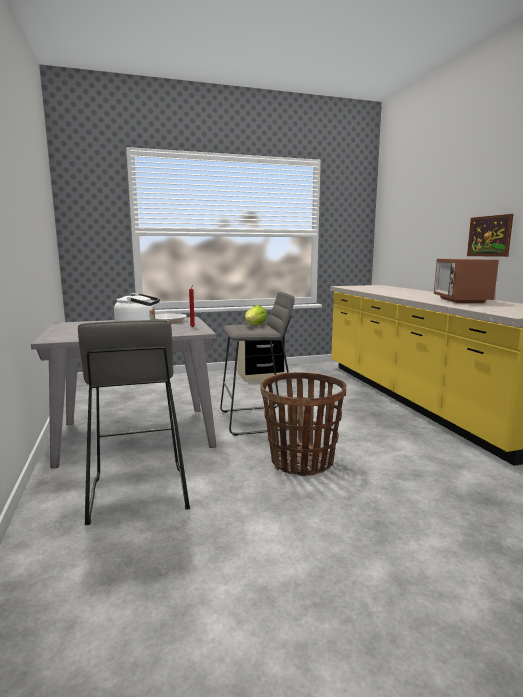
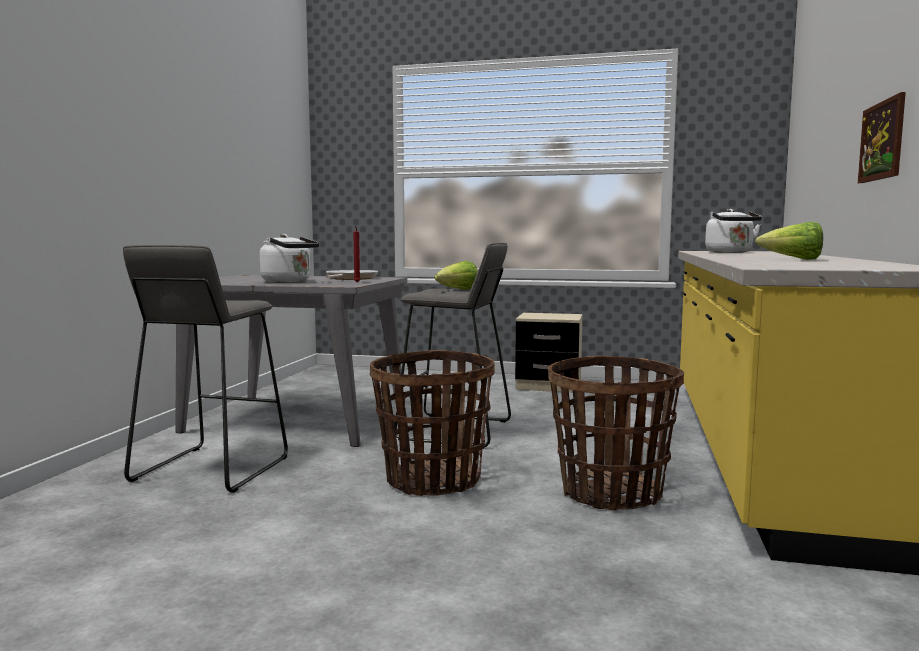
camera: 30 degrees right, 5 degrees down
(375, 289) = (730, 252): none -> white kettle
(399, 445) = (611, 493): none -> basket
(460, 300) = (793, 259): microwave -> lettuce

